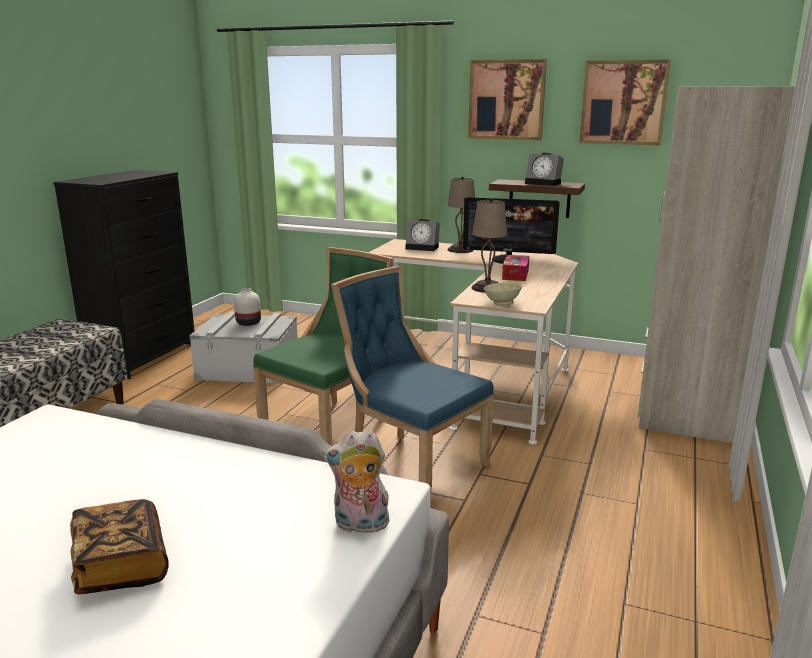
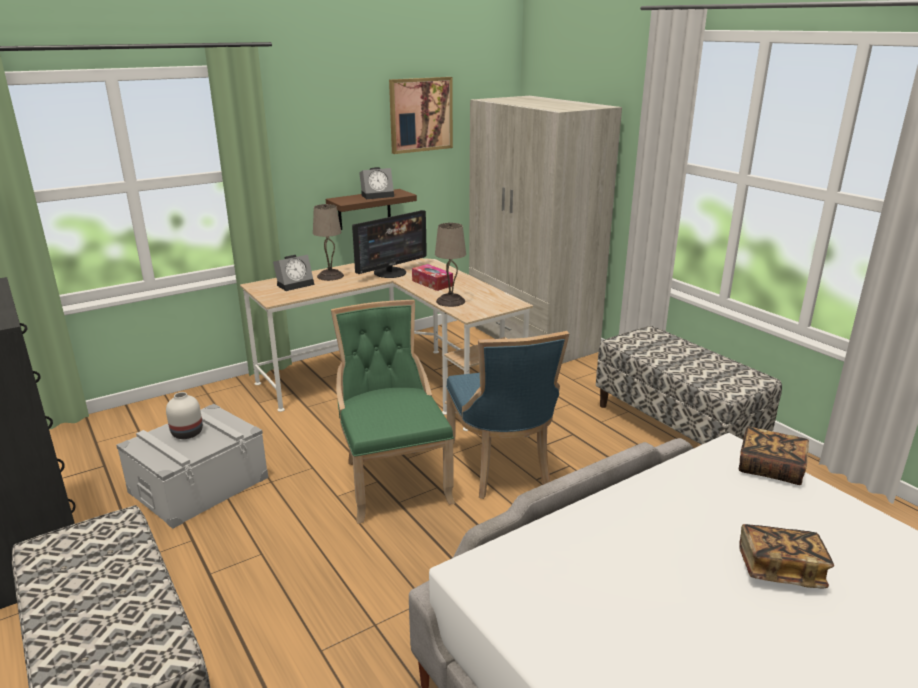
camera: 55 degrees left, 5 degrees up
(360, 525) = (770, 468): plush toy -> book
(411, 466) = (502, 468): blue chair -> blue chair turned 90 degrees counterclockwise
(501, 303) = (493, 309): beige bowl -> none
(506, 100) = (324, 120): picture -> none
(657, 549) = (676, 427): none -> bench

